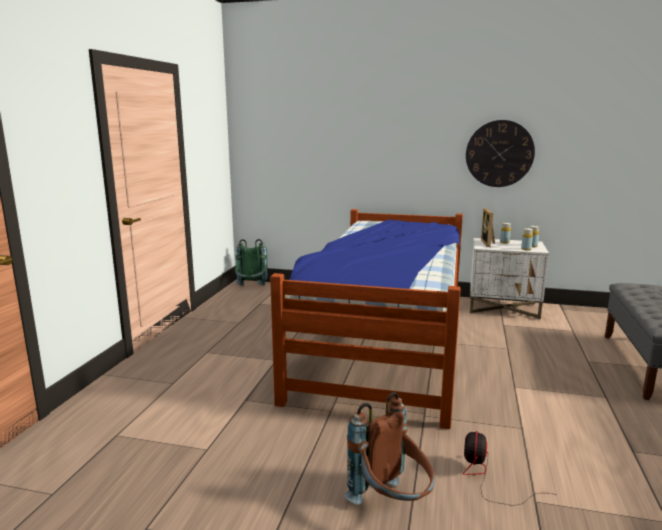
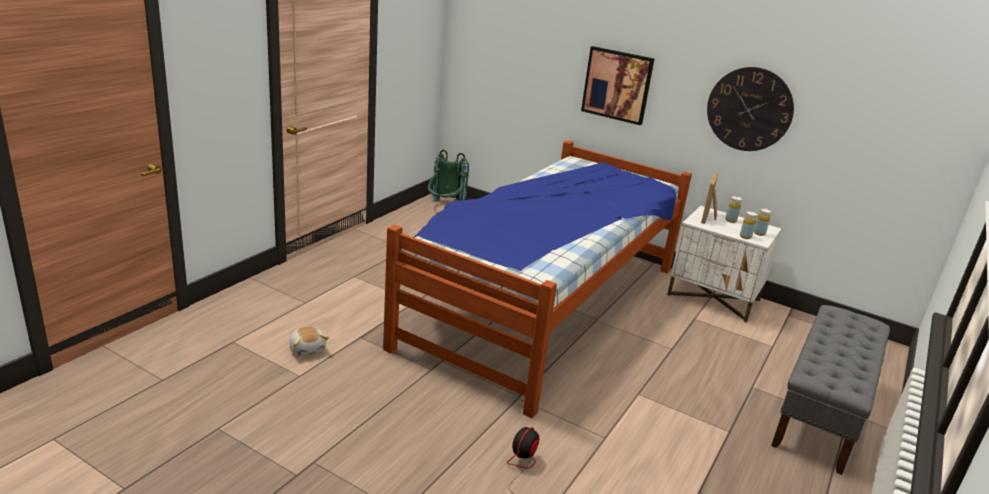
camera: 15 degrees right, 10 degrees up
(200, 422) = (308, 349): none -> plush toy
(388, 156) = (617, 85): none -> picture
(392, 505) = (423, 469): brown backpack -> none

